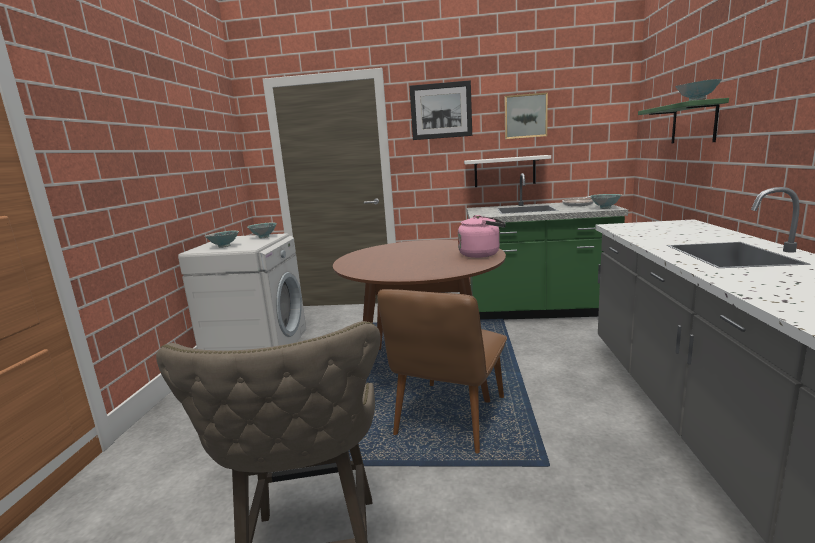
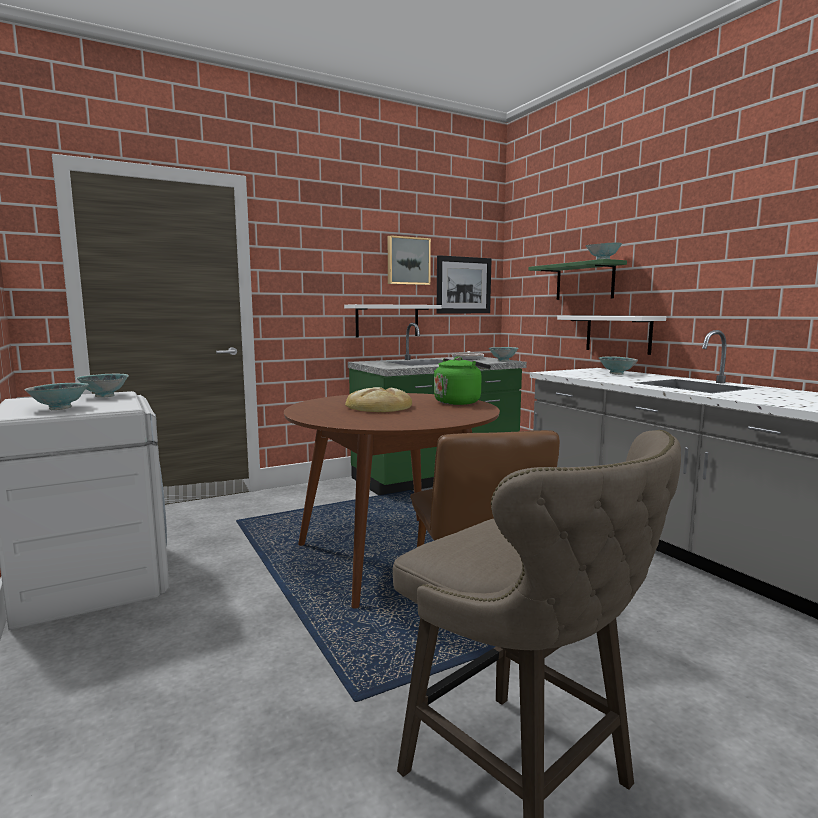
camera: 35 degrees left, 5 degrees down
(410, 255) = (379, 407): none -> bread
(441, 111) = (318, 242): picture -> picture (463, 285)
(482, 254) = (459, 402): pink kettle -> green kettle
(686, 230) = (616, 374): none -> bowl
(716, 183) = (618, 334): none -> white shelf

